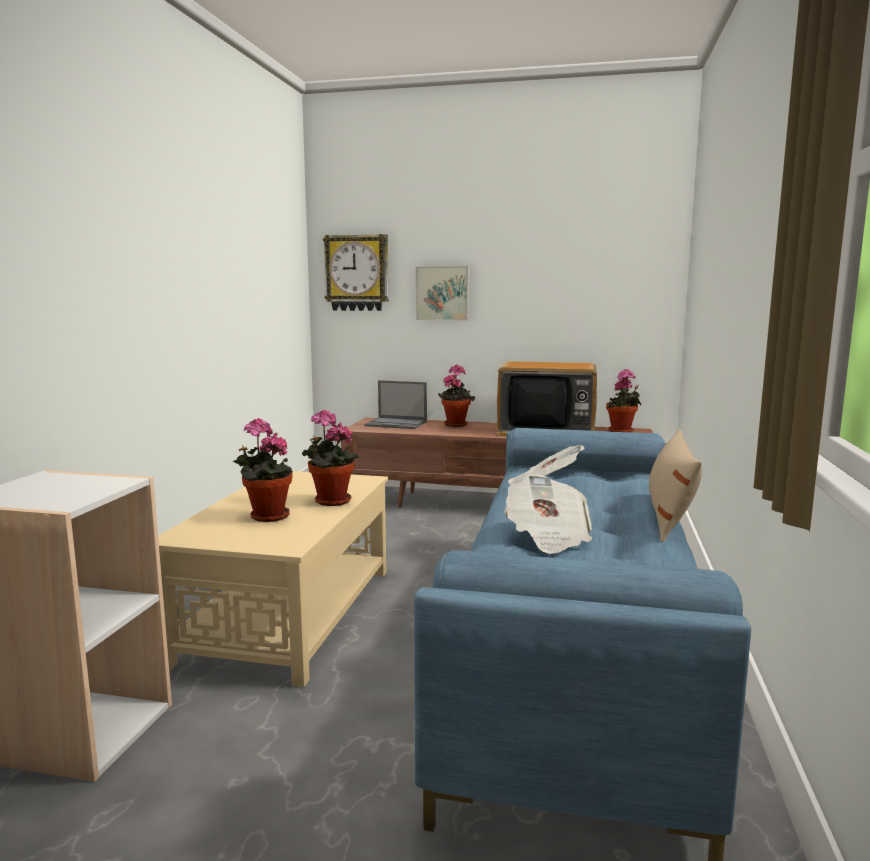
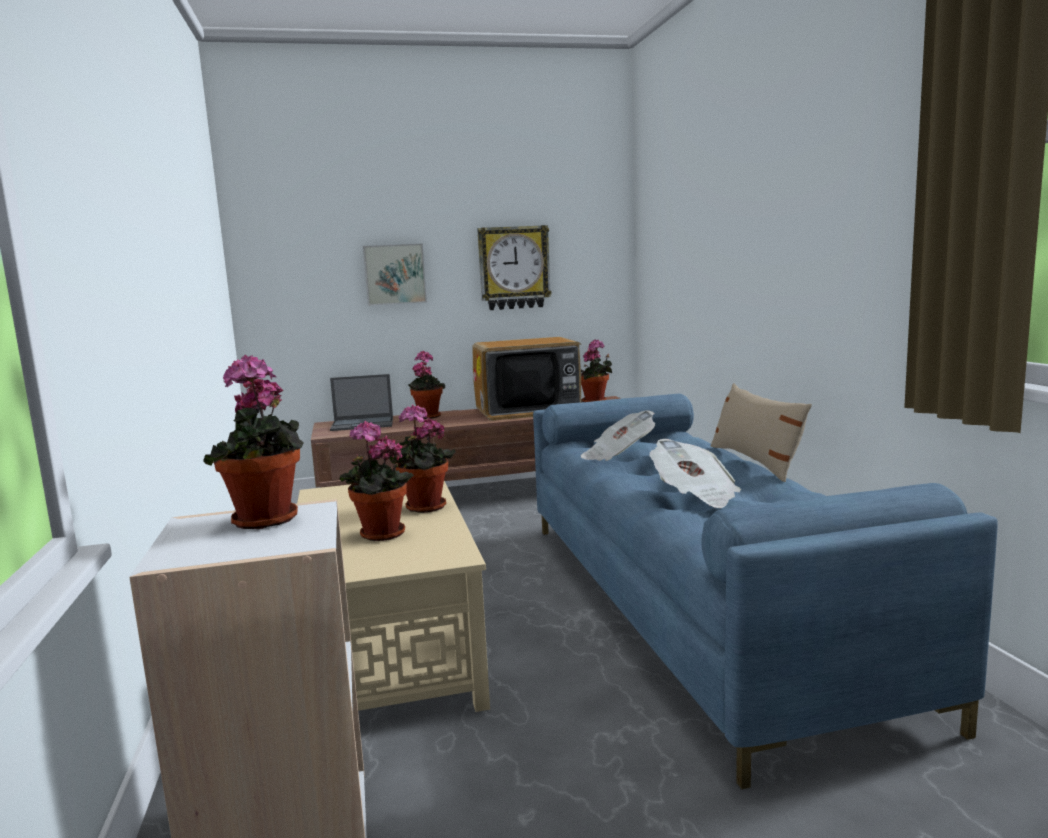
camera: 25 degrees left, 0 degrees up
(79, 484) = (267, 521): none -> potted plant
(357, 273) = (290, 256): wall clock -> wall clock (514, 268)

